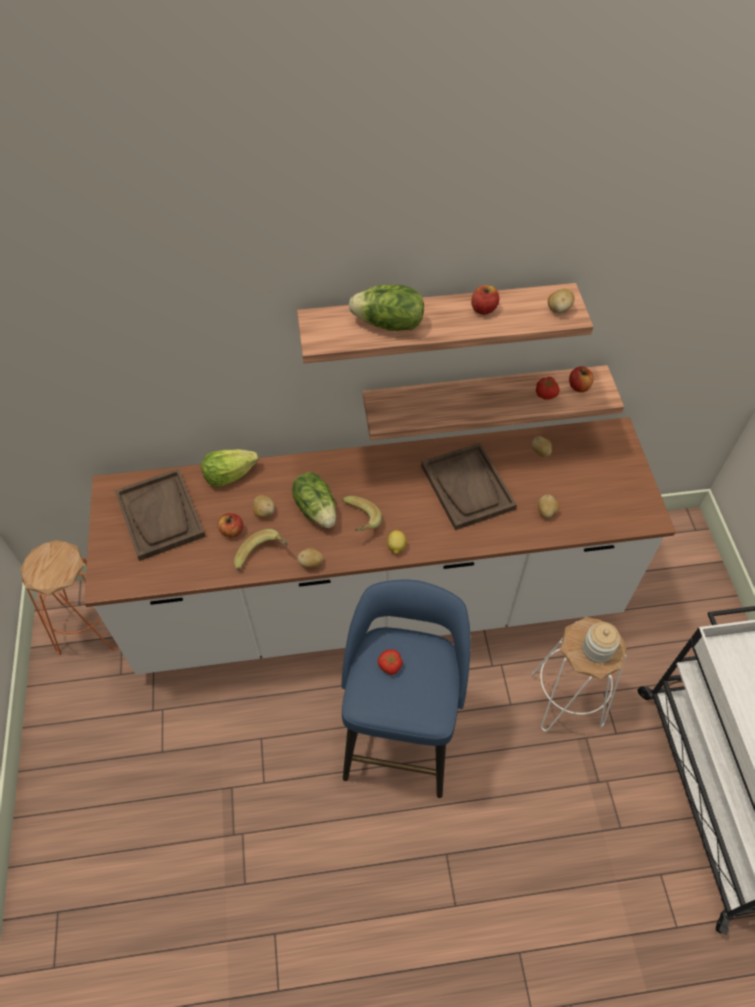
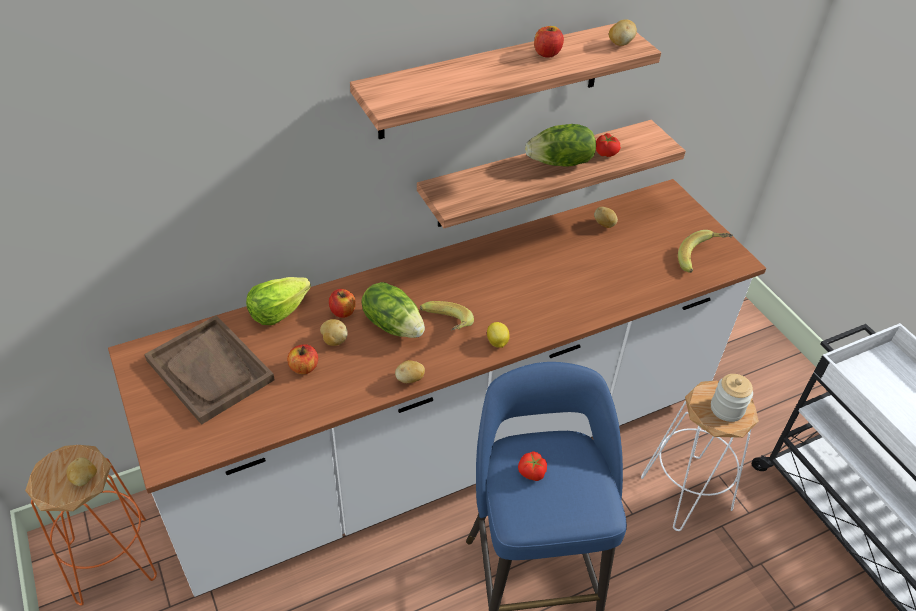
camera: 20 degrees left, 10 degrees down
(263, 557) = (352, 386): banana -> banana (701, 260)
(389, 324) = (457, 79): lettuce -> lettuce (560, 163)
(467, 487) = (546, 270): brown tray -> none
(546, 512) = (636, 276): potato -> potato (85, 478)
(579, 386) = (634, 141): apple -> apple (343, 311)

